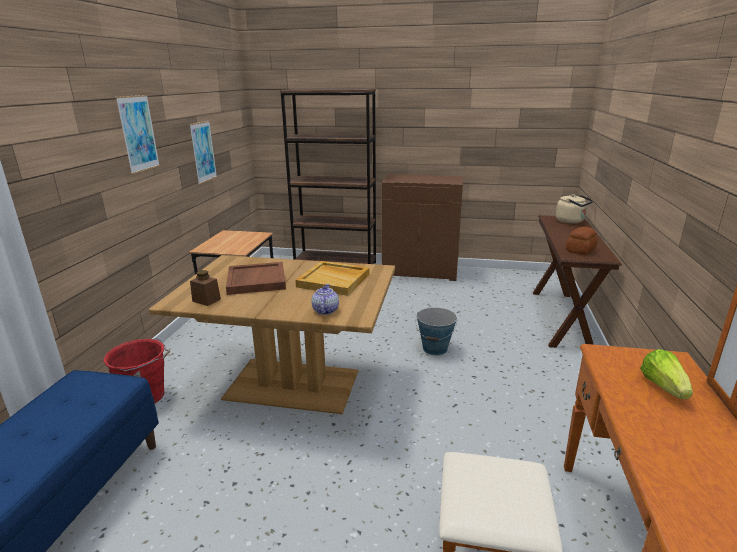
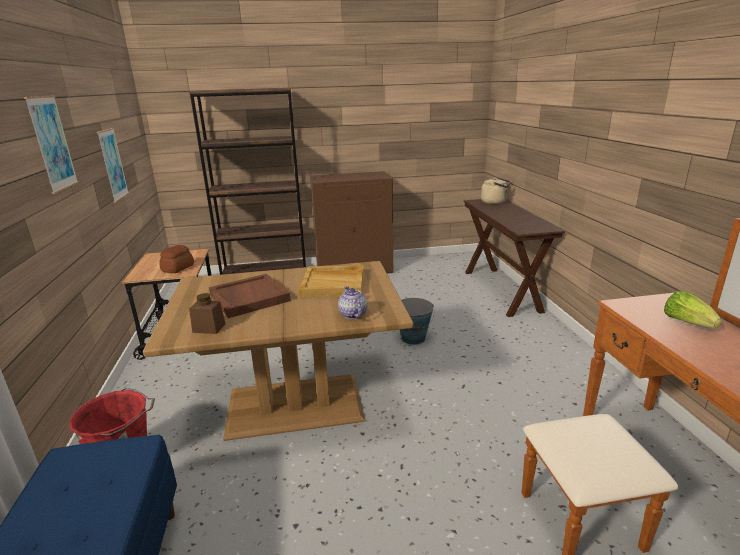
camera: 20 degrees left, 0 degrees up
(580, 250) = (525, 225): bread -> bread (178, 268)

